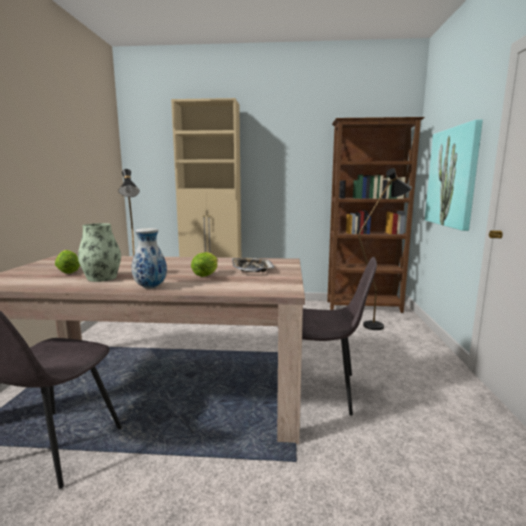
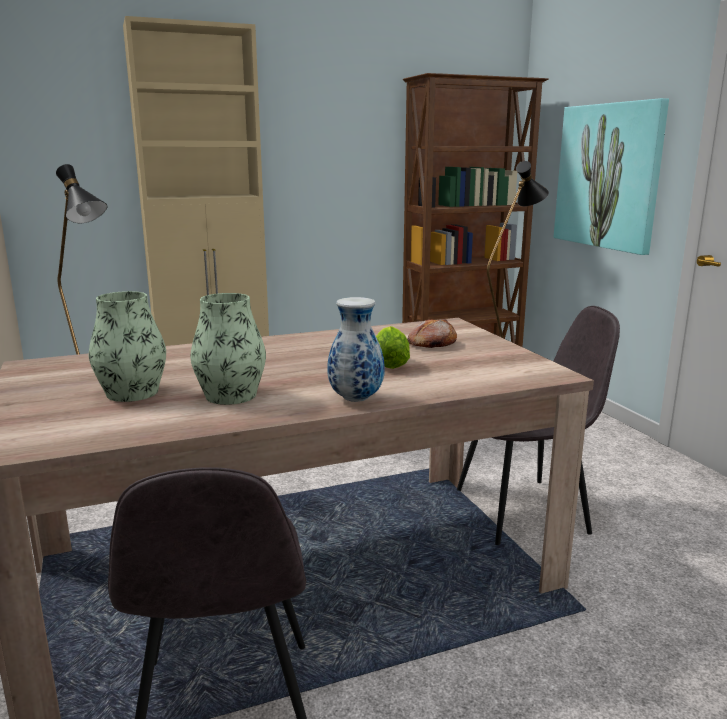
camera: 25 degrees left, 5 degrees up
(68, 271) = (132, 393): lettuce -> vase
(251, 268) = (431, 344): tray -> bread

